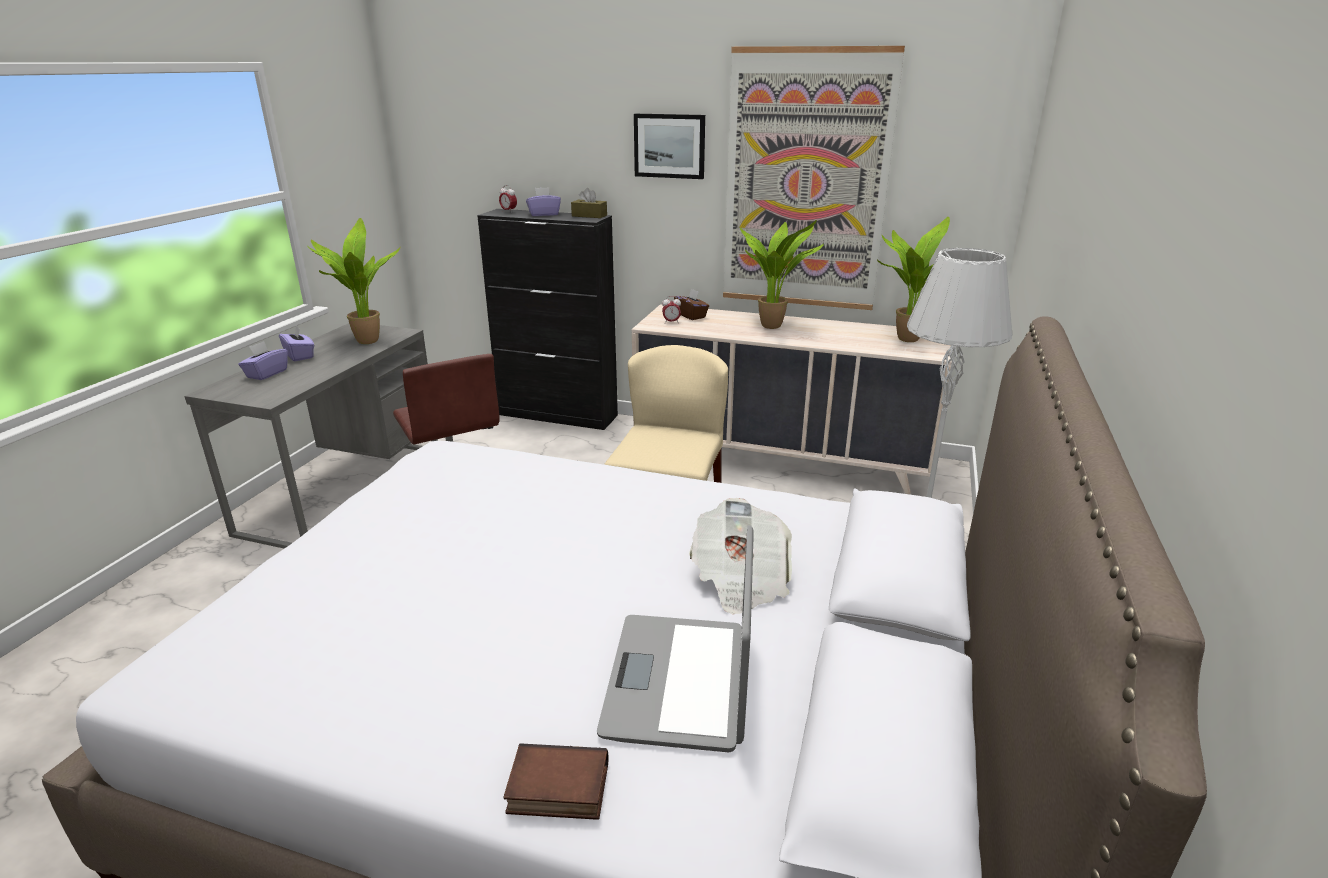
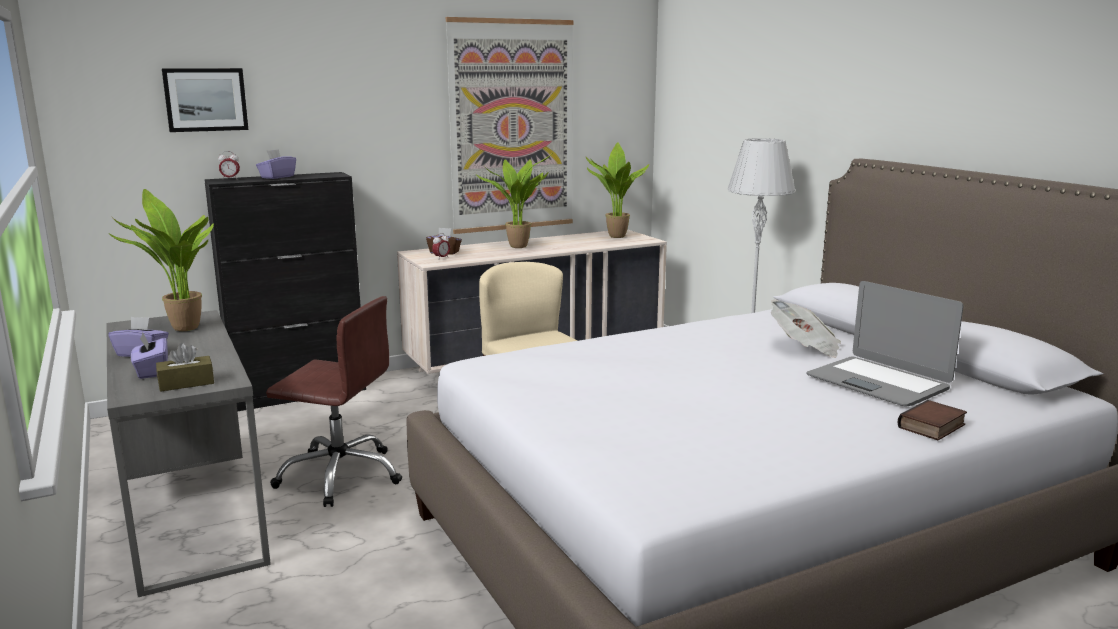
camera: 45 degrees left, 10 degrees down
(589, 215) = (324, 173): brown tissue box -> brown tissue box (186, 383)
(669, 146) = (395, 102): picture -> picture (205, 99)

